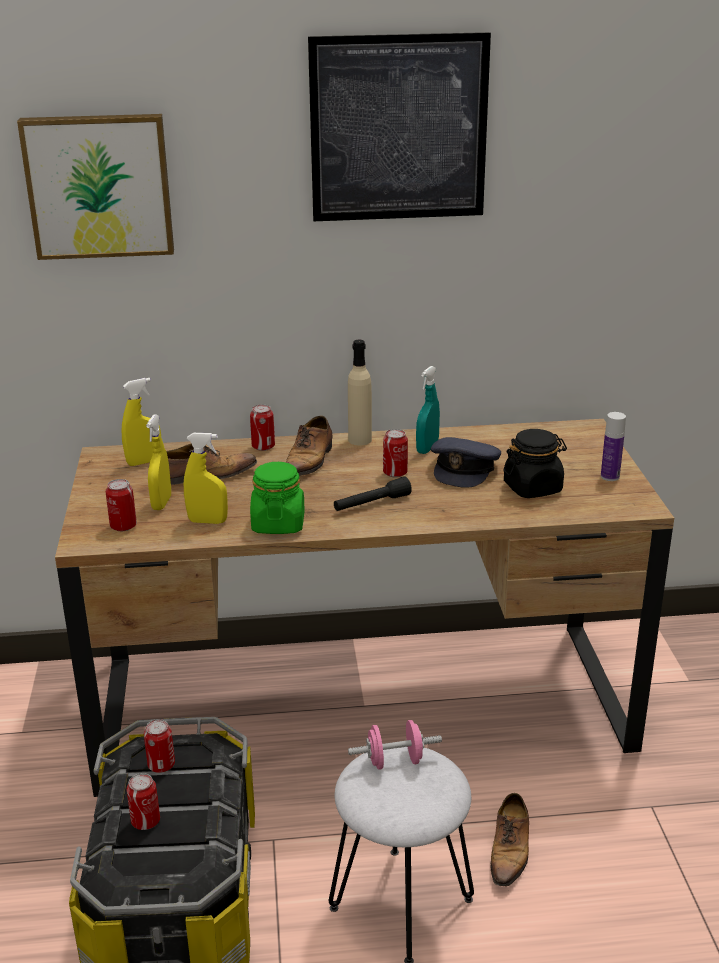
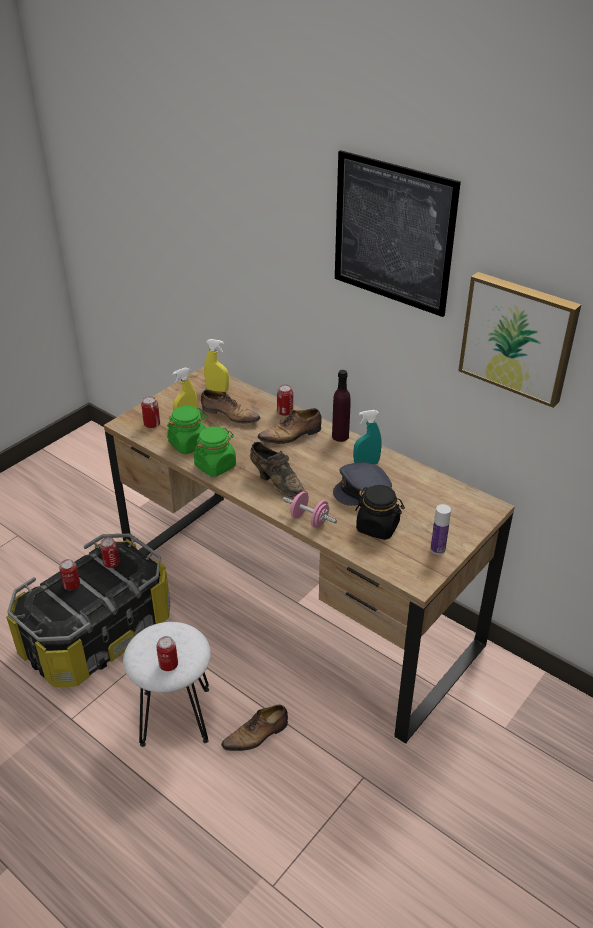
camera: 45 degrees right, 10 degrees up
(99, 186) = (224, 211): picture -> picture (519, 337)
(207, 521) = (189, 444): yellow spray bottle -> green jar
(360, 440) = (340, 436): beige bottle -> purple bottle
(371, 504) = (277, 482): black flashlight -> brown shoe
(394, 761) = (178, 636): pink dumbbell -> pink dumbbell (309, 520)
(395, 473) = (321, 470): can -> can (168, 665)

